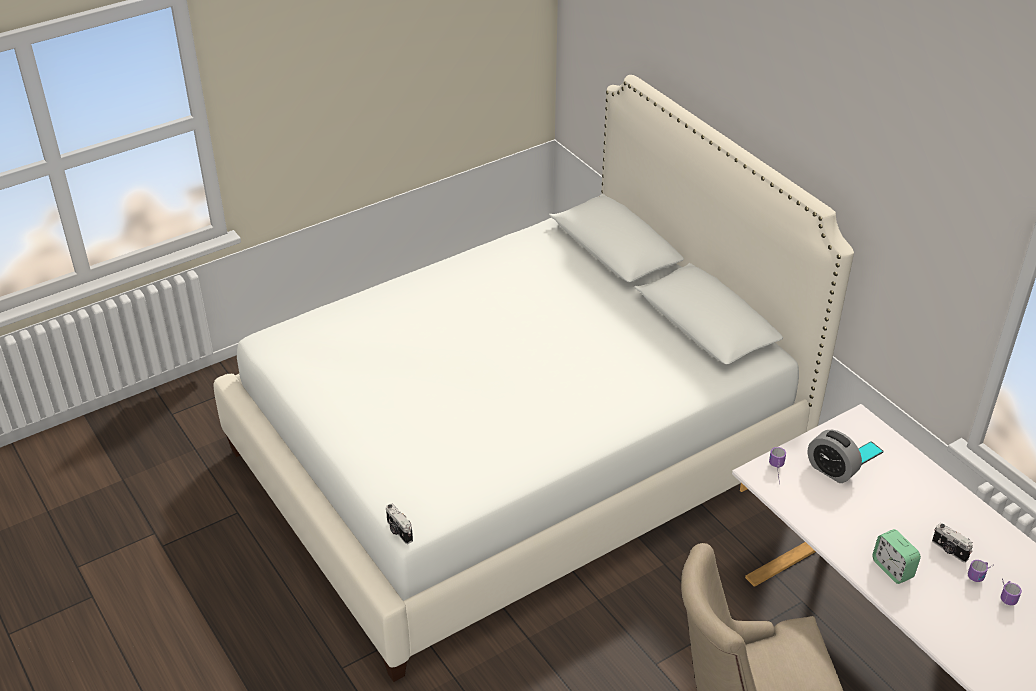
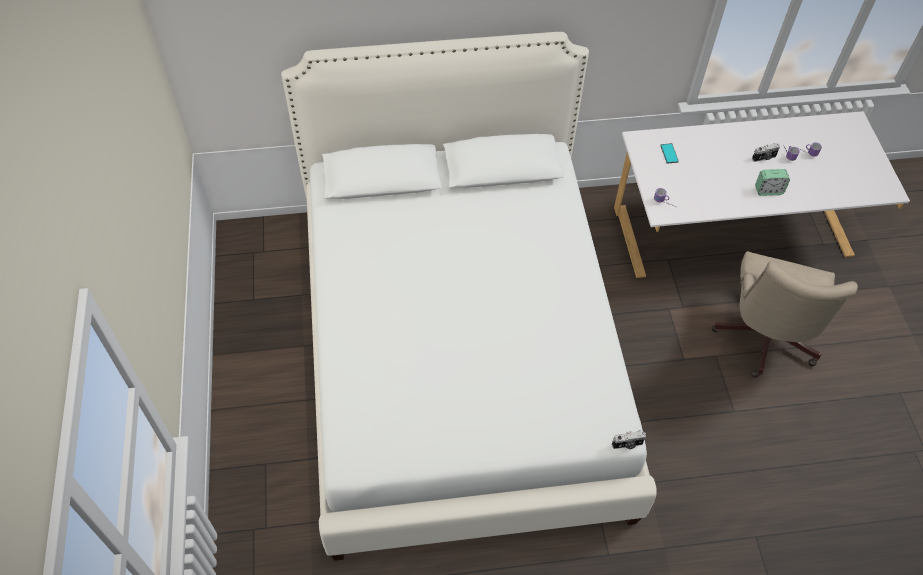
camera: 65 degrees left, 15 degrees up
(831, 470) = (675, 176): alarm clock -> none

